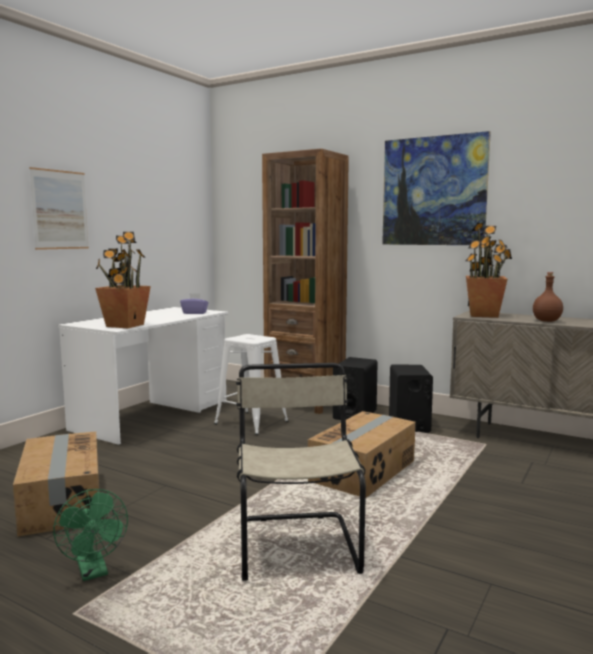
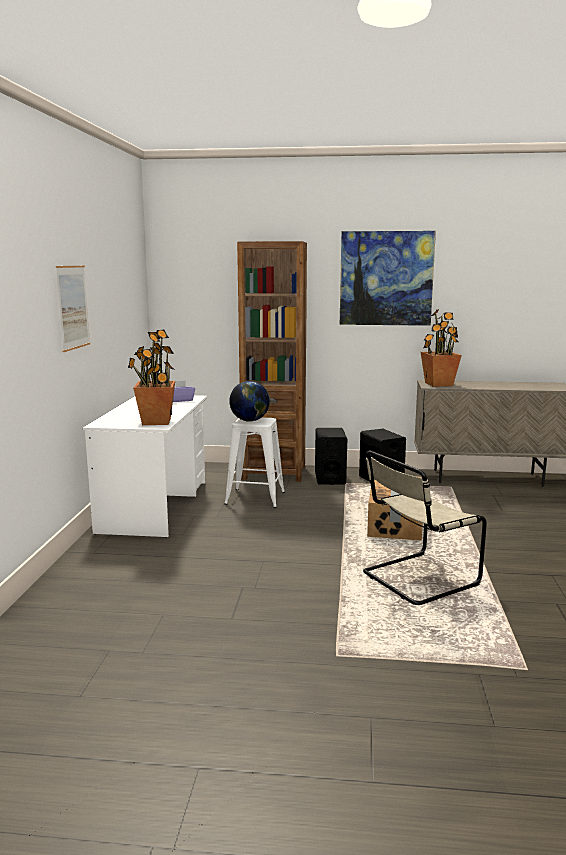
camera: 25 degrees left, 5 degrees up
(61, 501) = (197, 591): cardboard box -> none
(94, 572) = (307, 629): green fan -> none
(245, 337) = (250, 421): none -> globe
(296, 544) = (416, 579): beige chair -> beige chair turned 90 degrees counterclockwise
(546, 321) = (490, 386): brown bottle -> none

